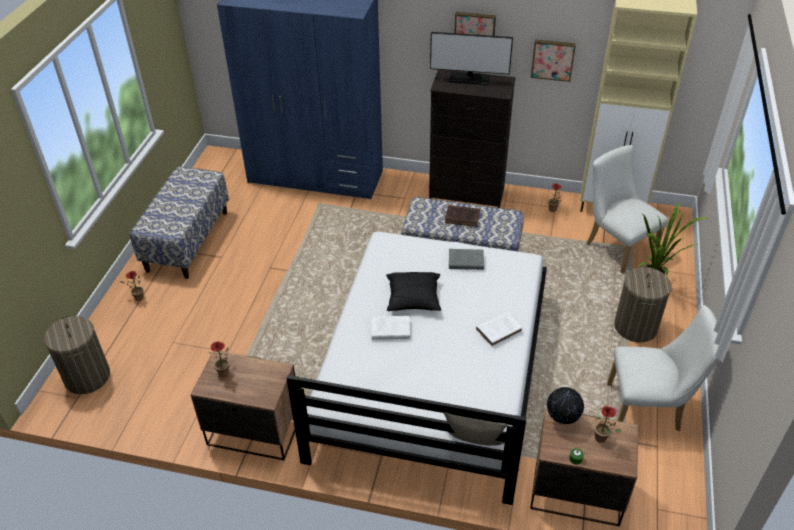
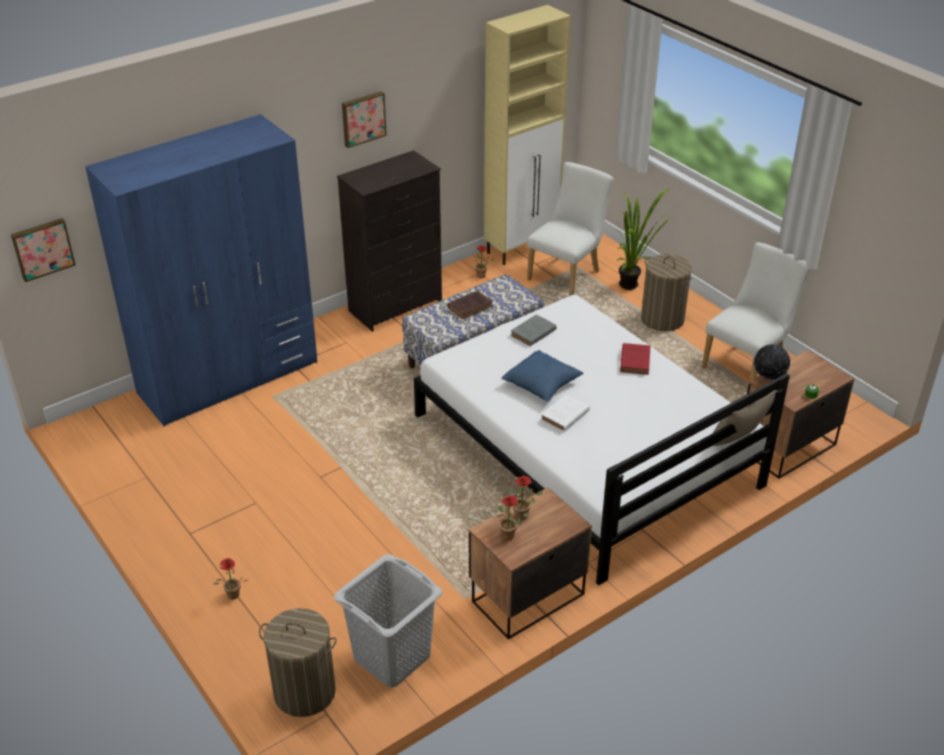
camera: 50 degrees left, 5 degrees down
(144, 397) = (391, 657): none -> grey laundry basket
(187, 240) = (192, 515): bench -> none
(413, 299) = (542, 384): black pillow -> blue pillow
(469, 78) = (379, 170): monitor -> none
(500, 330) = (635, 360): white book -> red book
(553, 59) = (439, 116): picture -> picture (42, 248)
(603, 439) = (805, 372): potted plant -> potted plant (523, 515)
(616, 246) = (567, 274): white chair -> white chair turned 120 degrees clockwise

